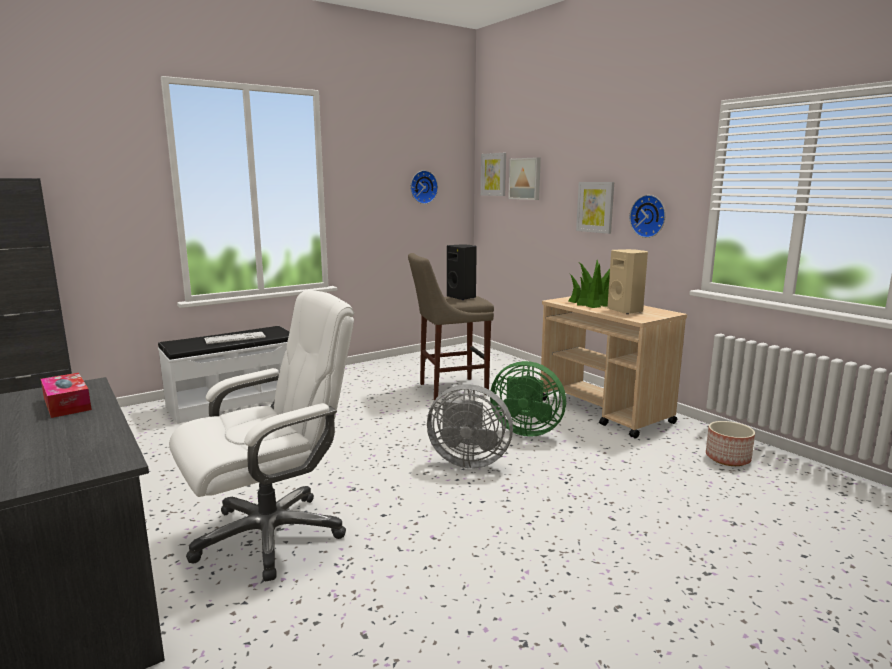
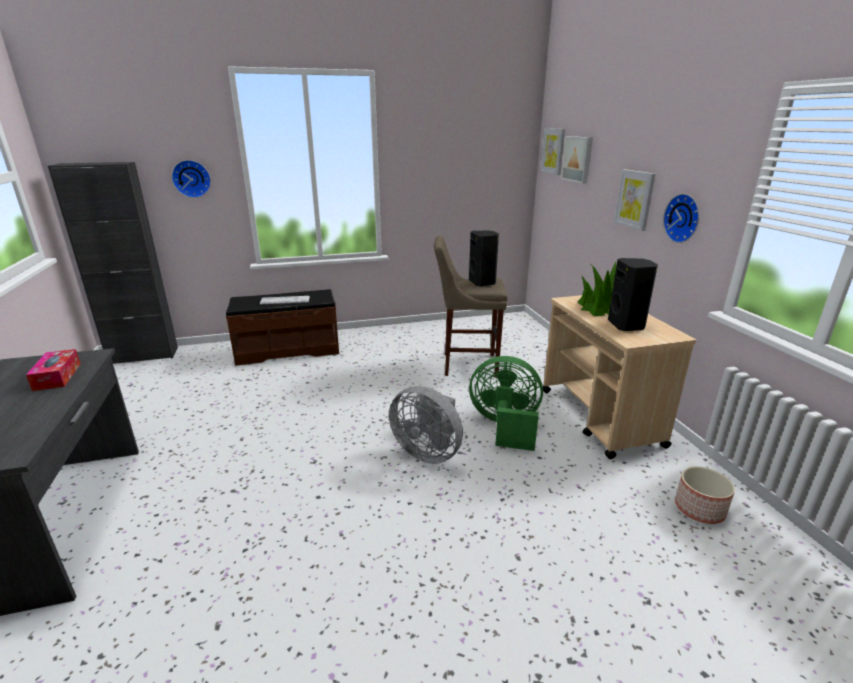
camera: 20 degrees right, 10 degrees up
(234, 401) = (288, 350): white bench -> brown bench
(271, 535) = (223, 495): white office chair -> none
(422, 187) = (480, 163): wall clock -> wall clock (192, 178)
(526, 430) = (505, 426): green fan -> green fan turned 150 degrees clockwise
(626, 311) = (627, 325): beige speaker -> black speaker

